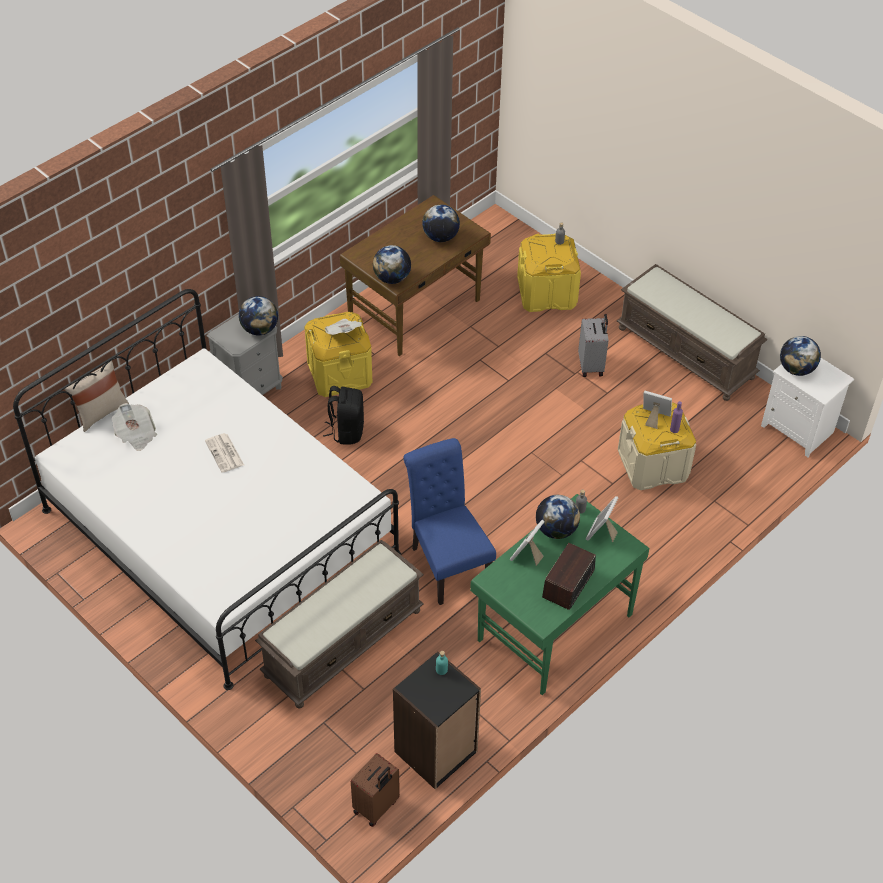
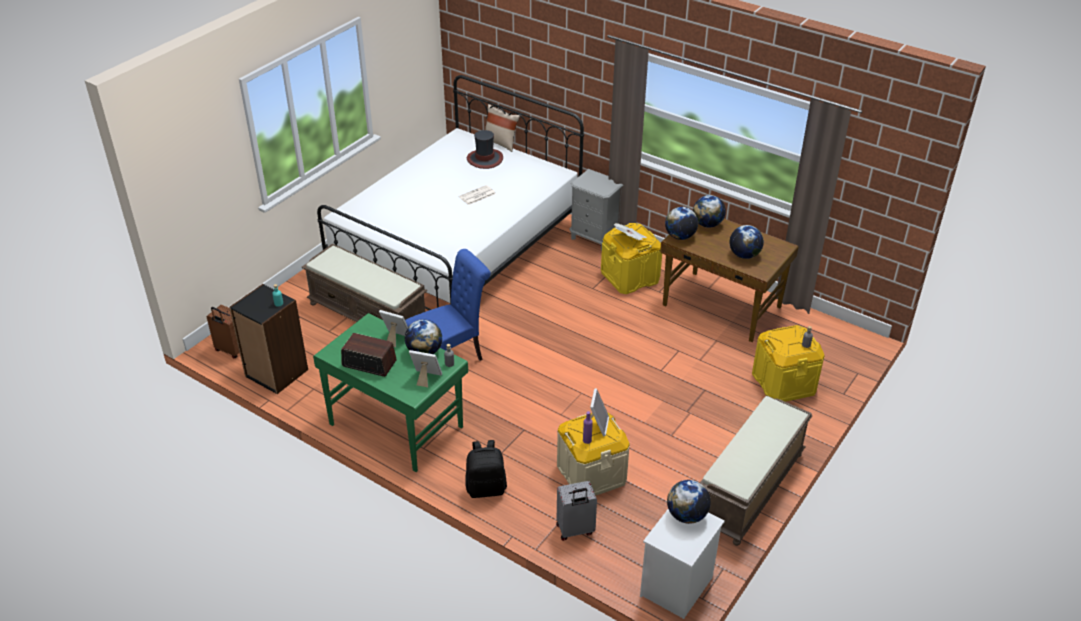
camera: 80 degrees right, 10 degrees down
(136, 434) = (485, 159): newspaper -> hat
(260, 329) = (602, 189): globe -> globe (707, 224)
(346, 431) = (570, 289): black backpack -> black backpack (486, 488)
(591, 366) = (701, 421): grey suitcase -> grey suitcase (575, 530)

